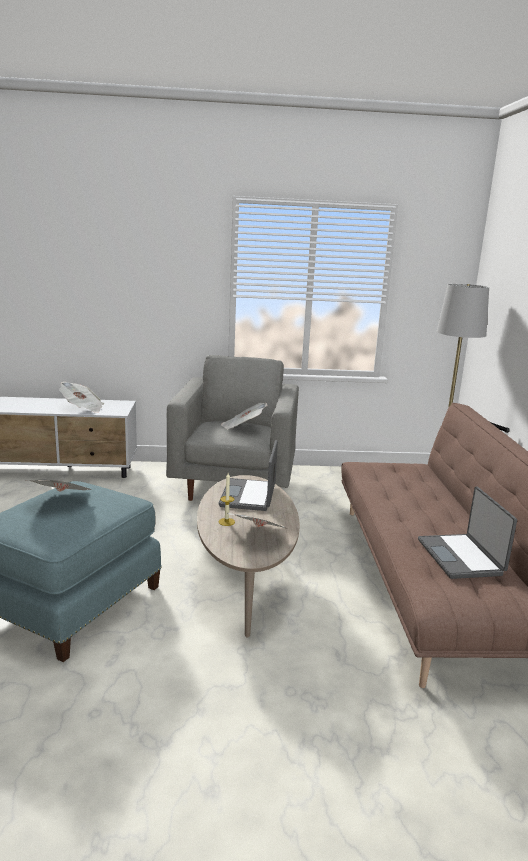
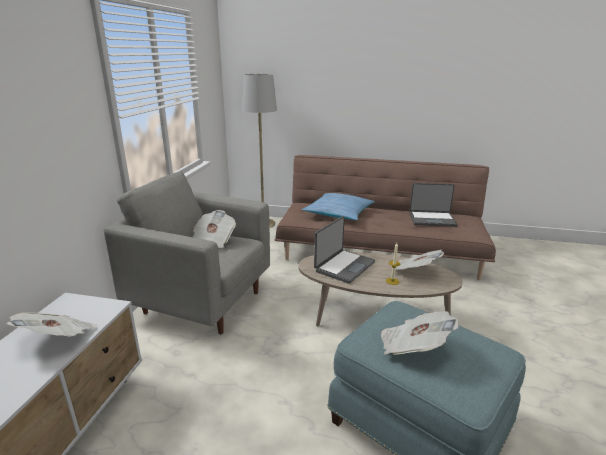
camera: 75 degrees left, 5 degrees up
(249, 496) = (344, 266): laptop -> laptop turned 75 degrees counterclockwise
(410, 488) = (338, 213): none -> pillow

